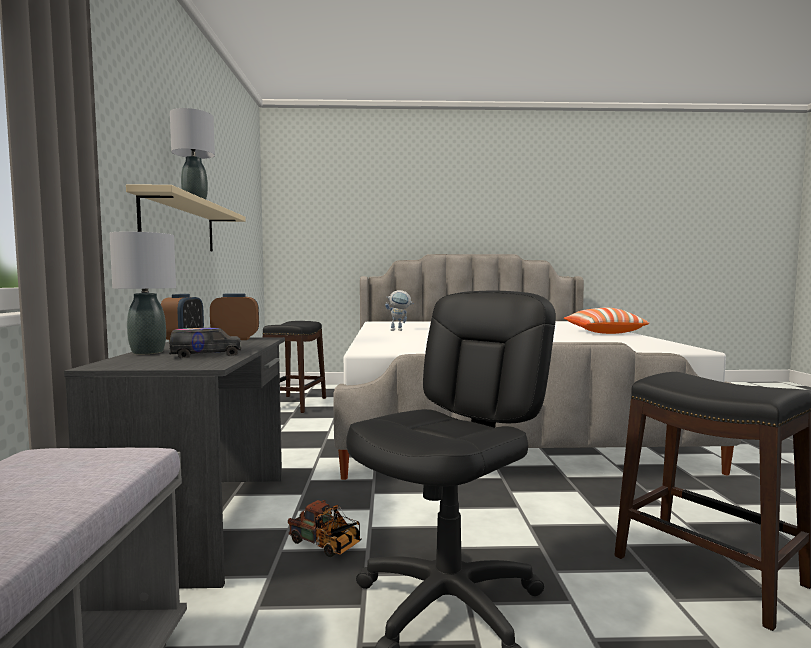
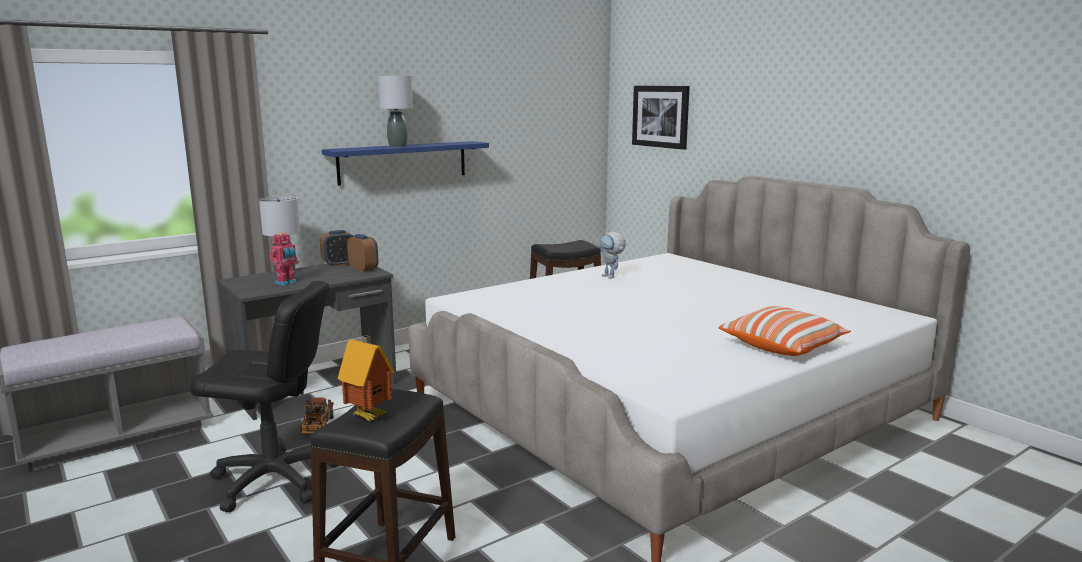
camera: 55 degrees right, 10 degrees up
(180, 225) = (403, 162): beige shelf -> blue shelf
(206, 355) = (286, 283): toy truck -> toy robot
(328, 216) = (660, 116): none -> picture
(731, 386) = (370, 415): none -> toy house

